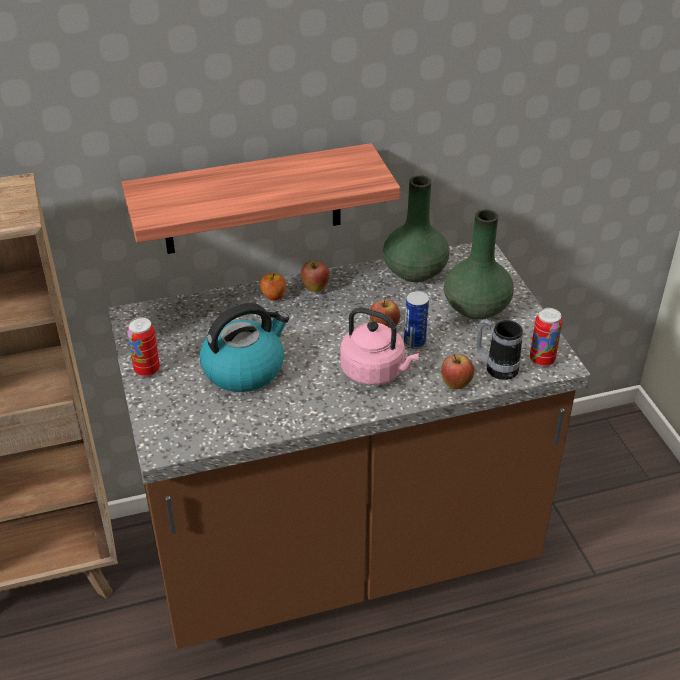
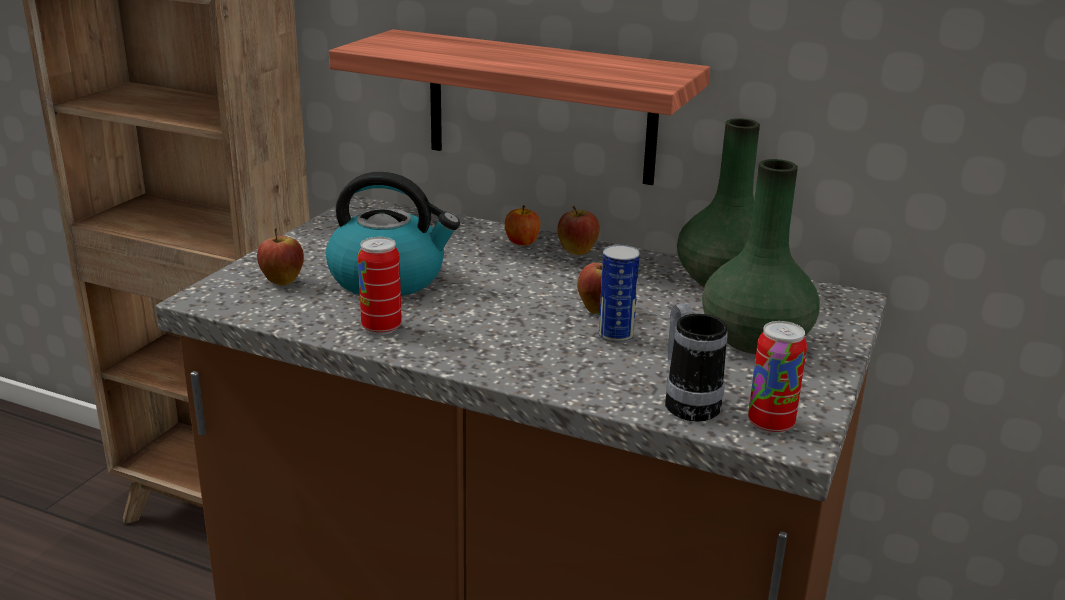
camera: 40 degrees right, 15 degrees down
(147, 370) = (301, 243): can -> can (381, 327)
(375, 372) = (522, 339): pink kettle -> none
(455, 385) = (601, 393): apple -> apple (282, 282)

